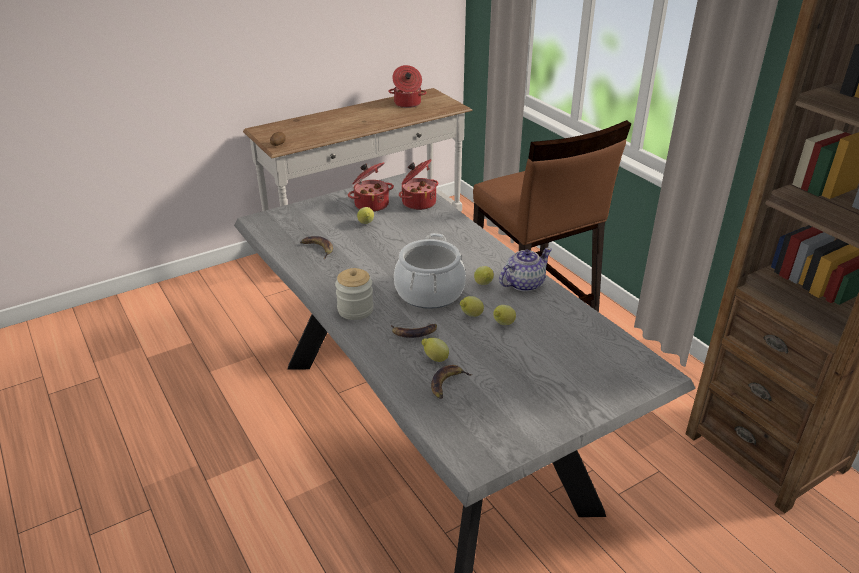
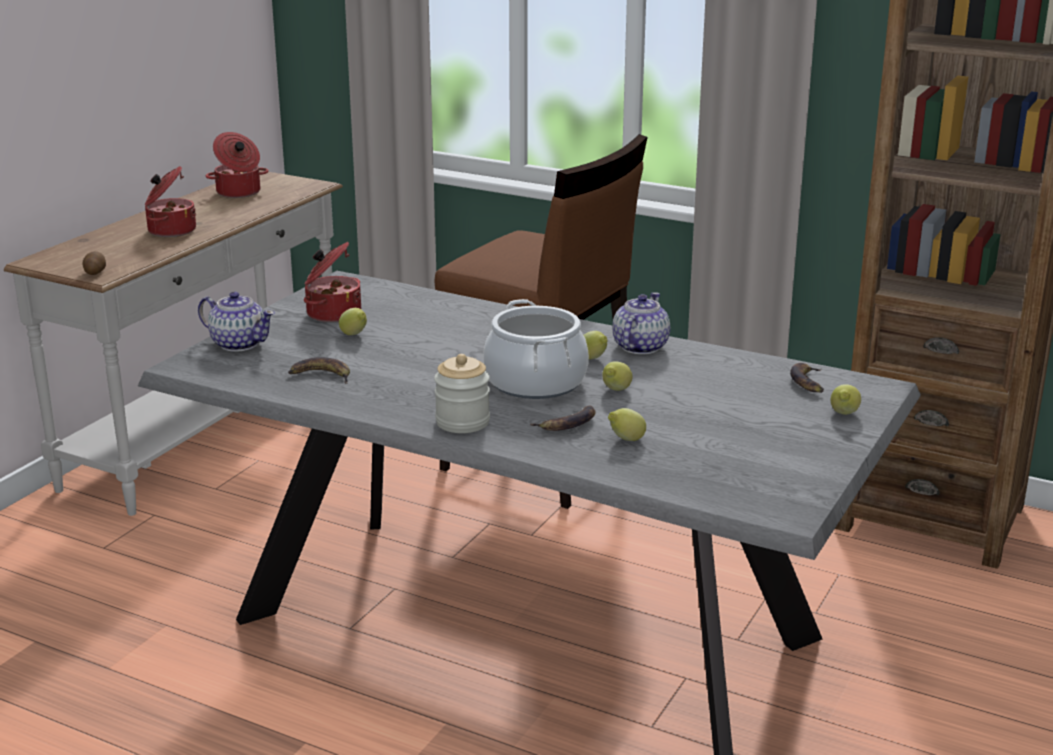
camera: 30 degrees left, 10 degrees down
(301, 212) = (239, 343): none -> teapot
(418, 202) = (397, 298): cooking pot -> cooking pot (170, 230)
(447, 384) = (671, 457): banana -> banana (808, 382)
(503, 324) = (664, 389): lemon -> lemon (843, 415)

